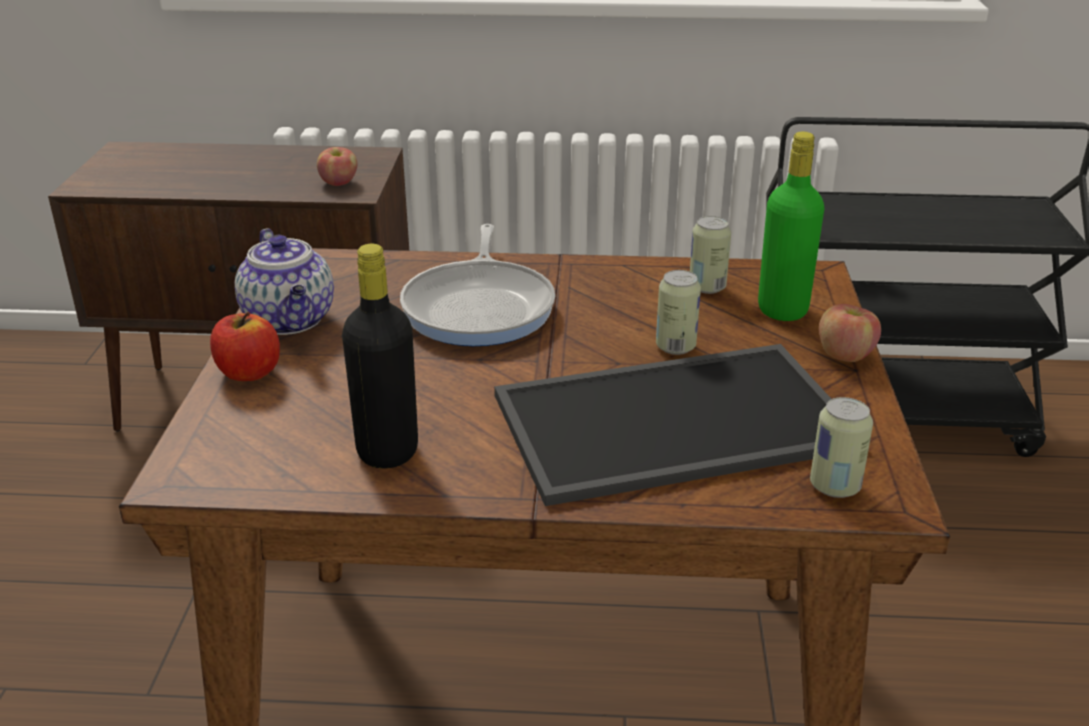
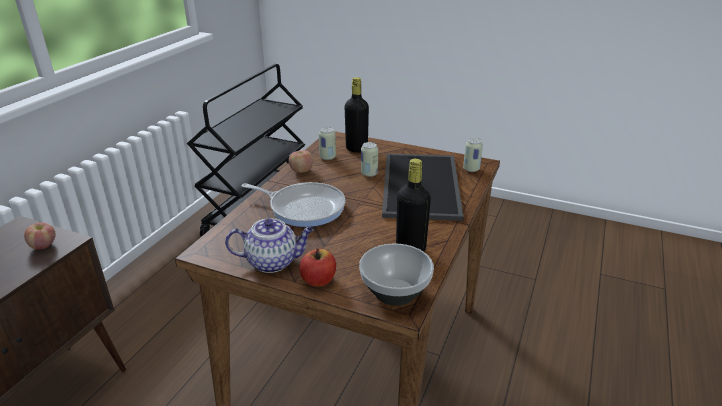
camera: 70 degrees left, 0 degrees up
(227, 459) = (396, 293): none -> bowl
(782, 310) = (356, 149): green bottle -> black bottle
(844, 355) = (395, 147): apple -> apple (301, 170)

